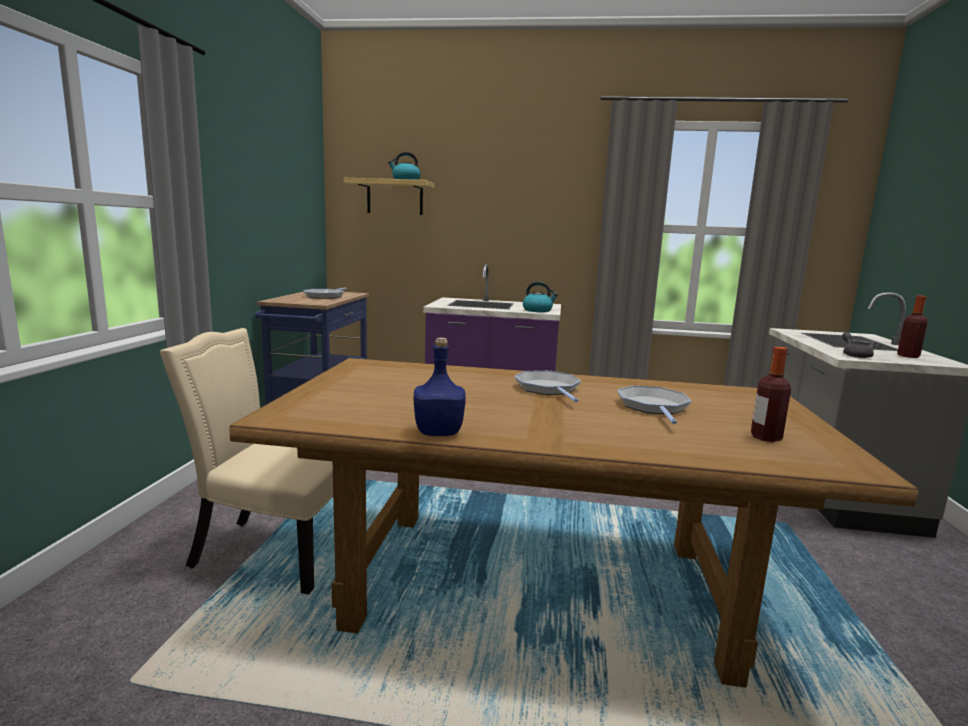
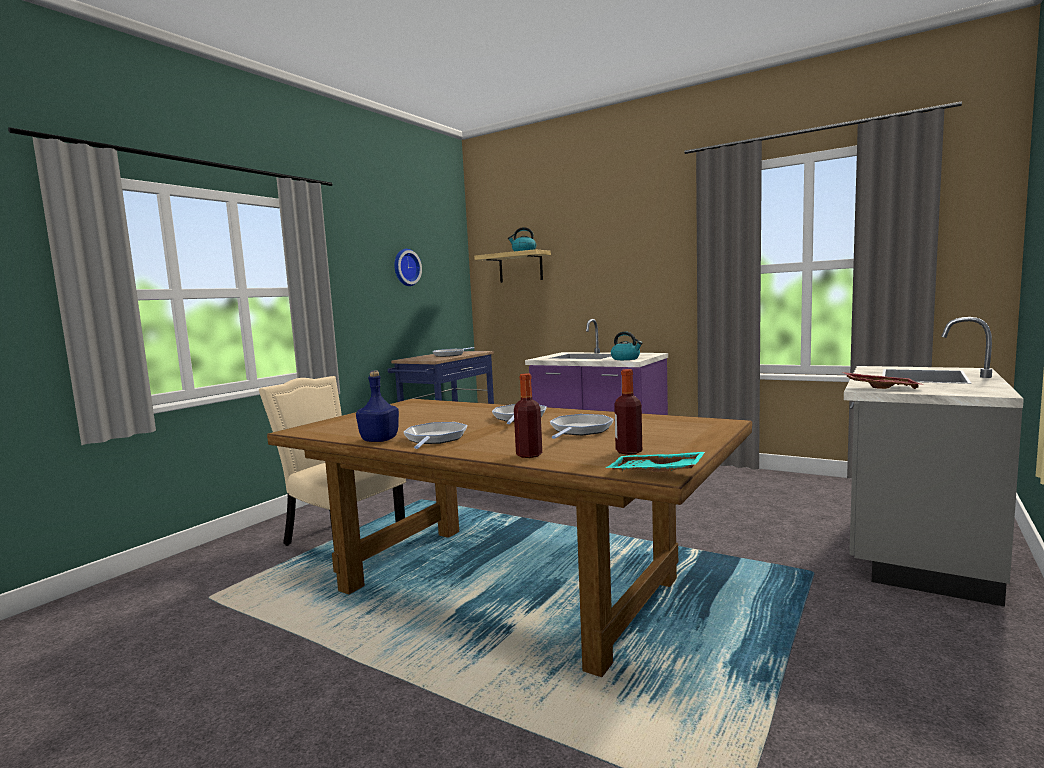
camera: 25 degrees right, 5 degrees down
(269, 183) = (405, 267): none -> wall clock
(511, 427) = (435, 439): none -> frying pan
(855, 355) = (880, 387): grey teapot -> red tray
(857, 469) = (655, 473): none -> turquoise tray
(908, 356) = (956, 387): bottle -> bottle (529, 455)

